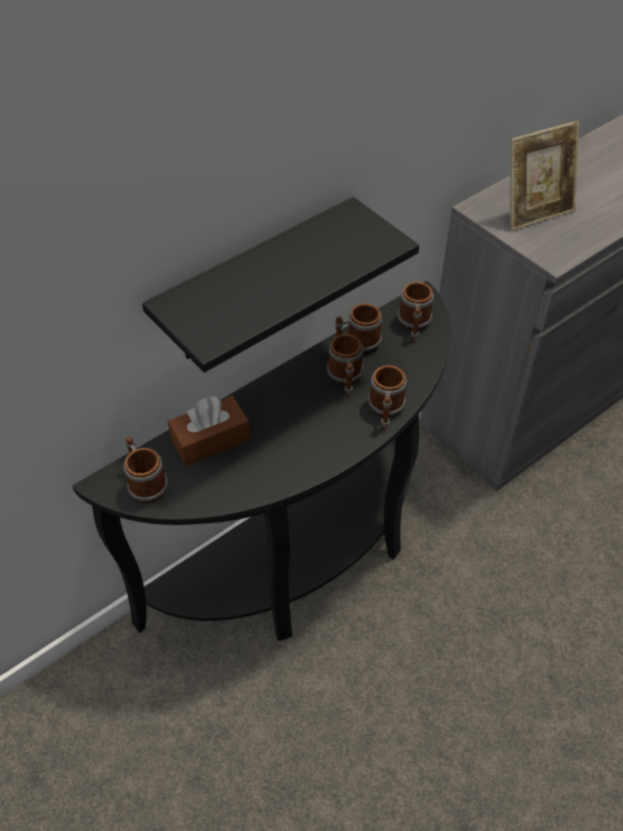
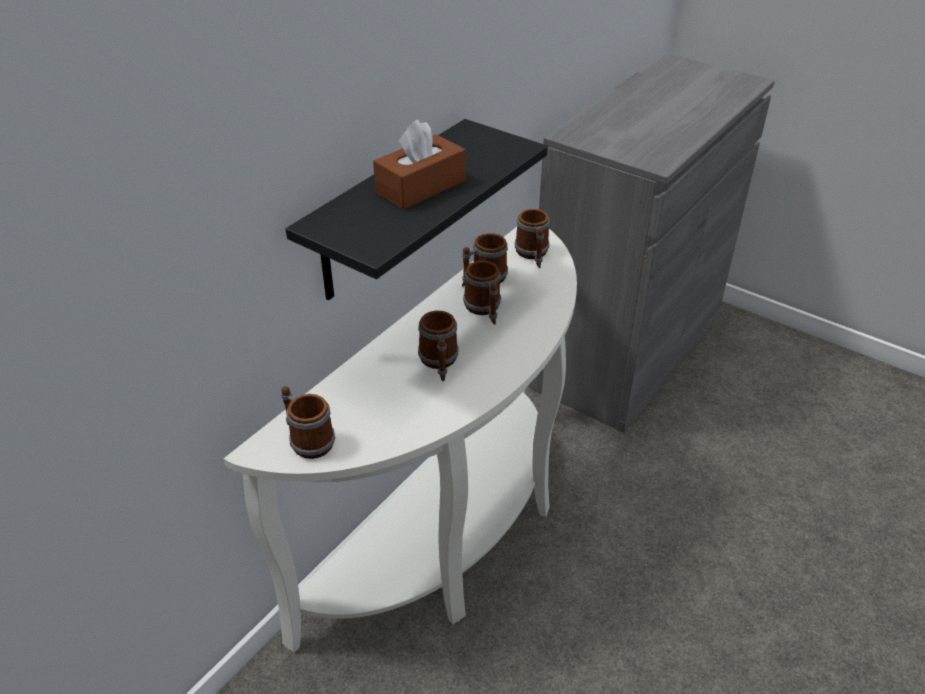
camera: 15 degrees left, 10 degrees down
(210, 440) = (365, 387): brown tissue box -> brown tissue box (420, 187)
(305, 558) = (454, 535): black console table -> white console table
(385, 411) = (536, 330): mug -> mug (439, 363)
(535, 213) = (623, 132): picture frame -> none

